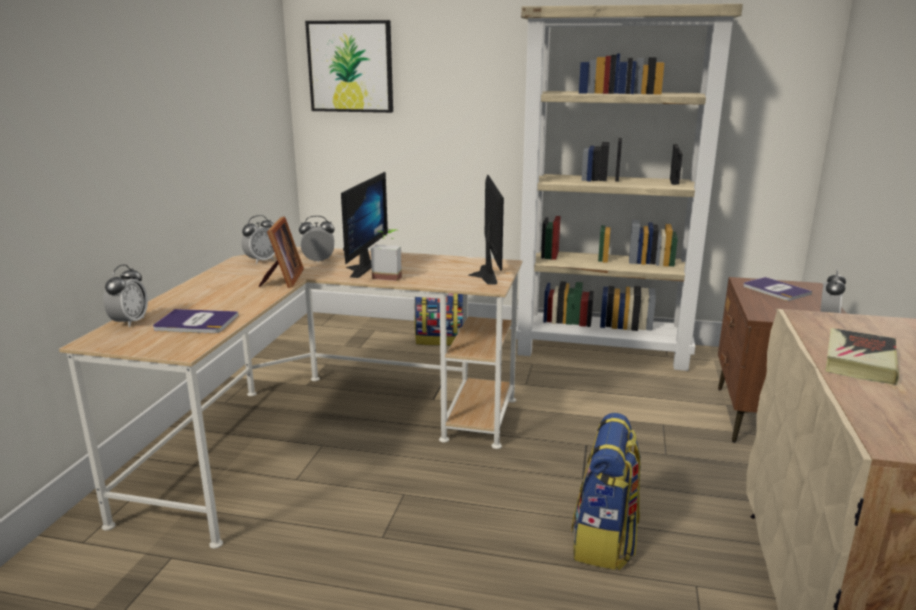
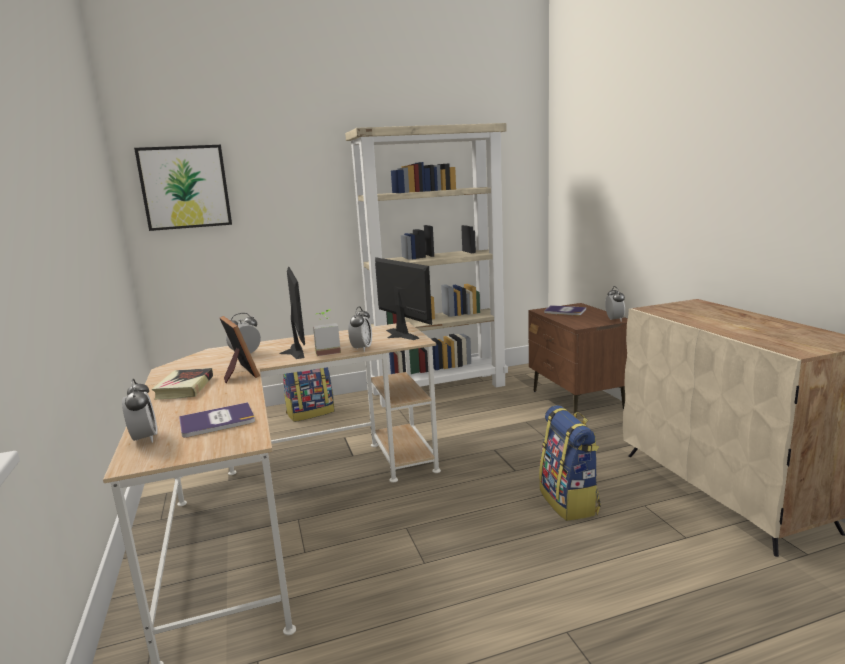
camera: 30 degrees left, 5 degrees down
(261, 261) = (189, 366): alarm clock -> alarm clock (361, 349)
(859, 362) = (713, 322): book -> book (184, 388)

